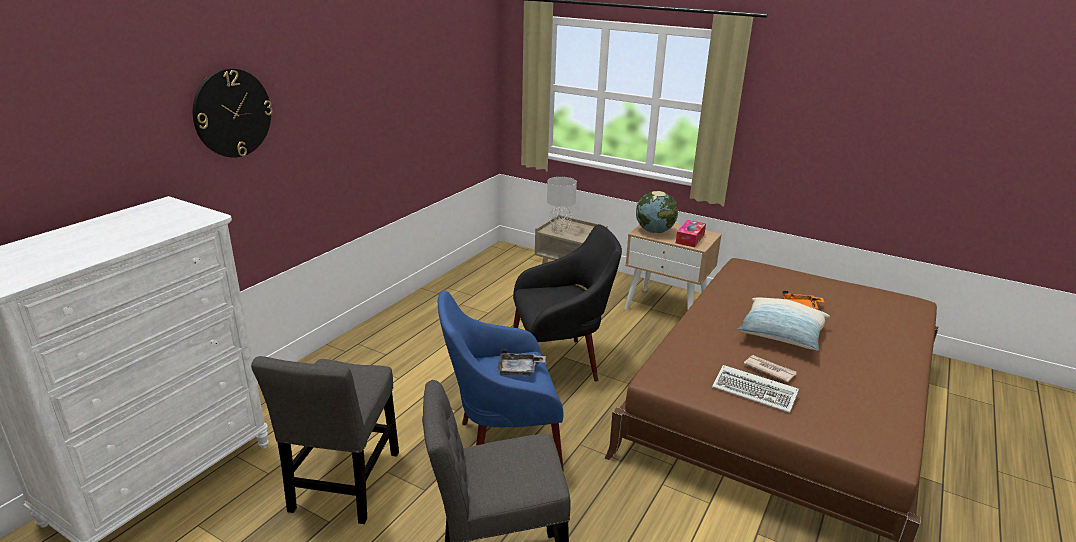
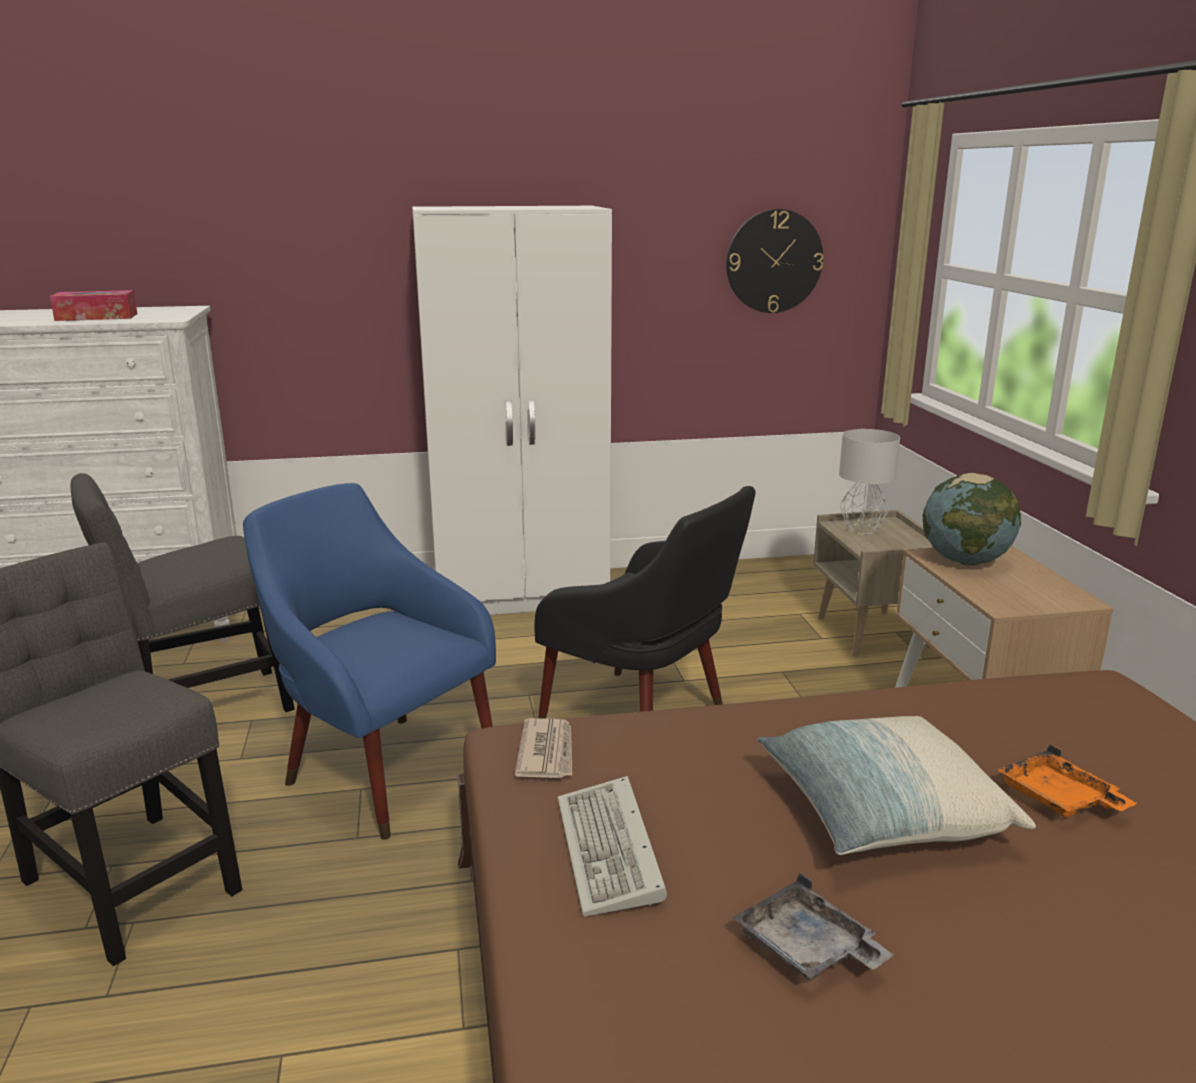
camera: 50 degrees right, 5 degrees down
(232, 113) = (318, 224): wall clock -> wall clock (774, 261)
(391, 331) = (522, 596): none -> white wardrobe
(519, 370) = (399, 644): grey tray -> grey tray (807, 949)
(690, 239) = (1012, 592): tissue box -> tissue box (97, 317)
(769, 370) = (717, 840): newspaper -> newspaper (547, 752)

